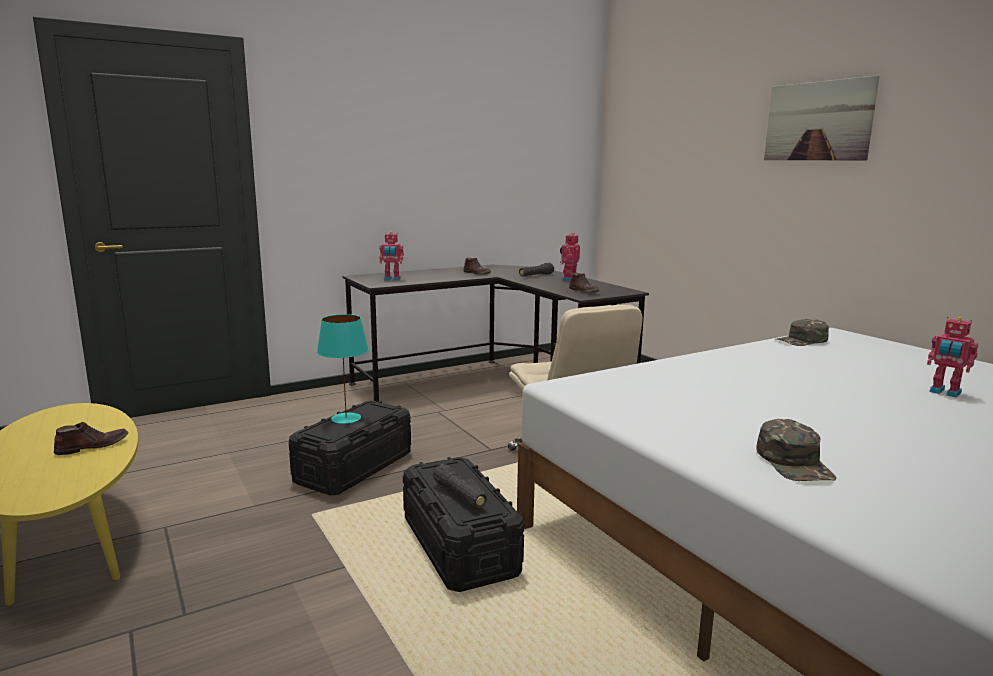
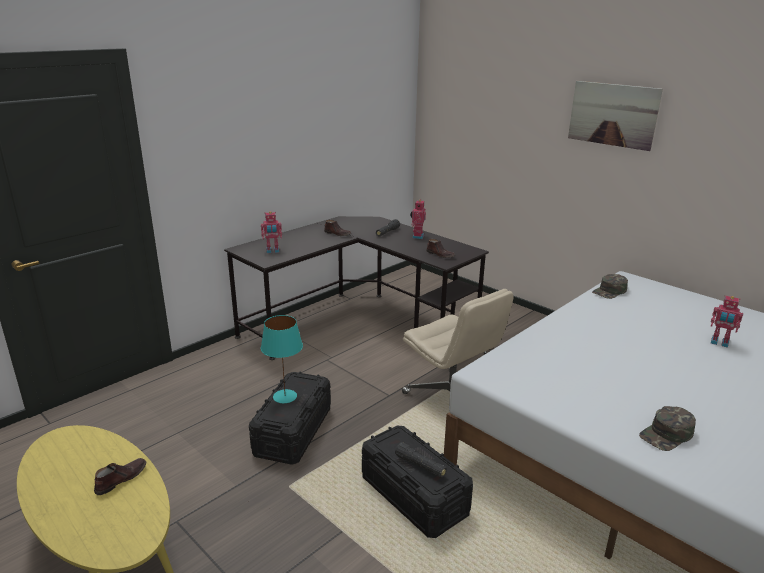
camera: 15 degrees left, 10 degrees up
(794, 462) = (667, 434): green cap -> green cap turned 75 degrees clockwise

